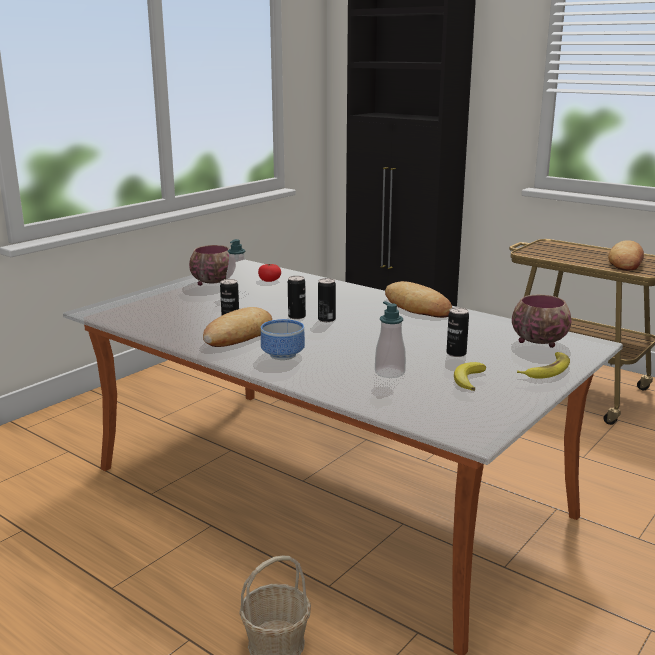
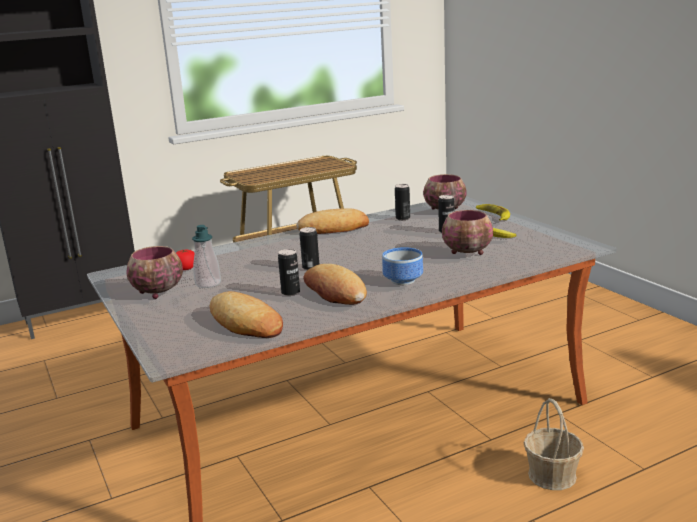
camera: 65 degrees left, 0 degrees up
(326, 319) = (331, 258): can -> can (403, 218)
(389, 373) = (468, 252): soap dispenser -> bowl
(626, 262) = (316, 165): bread -> bread (245, 322)

